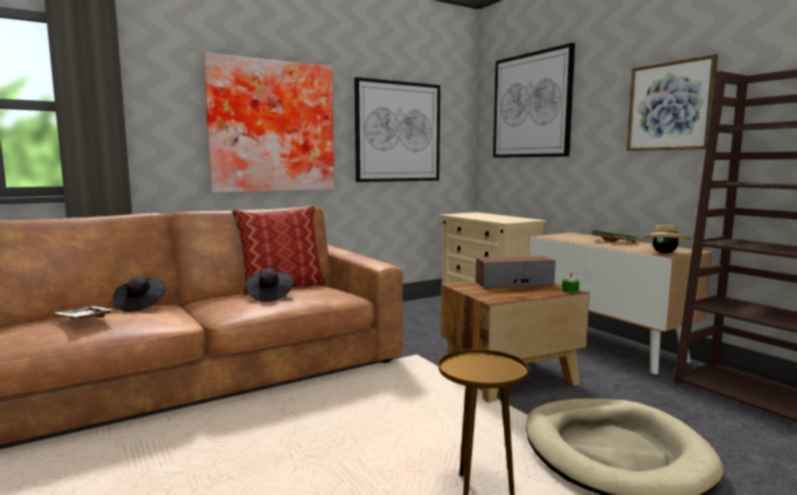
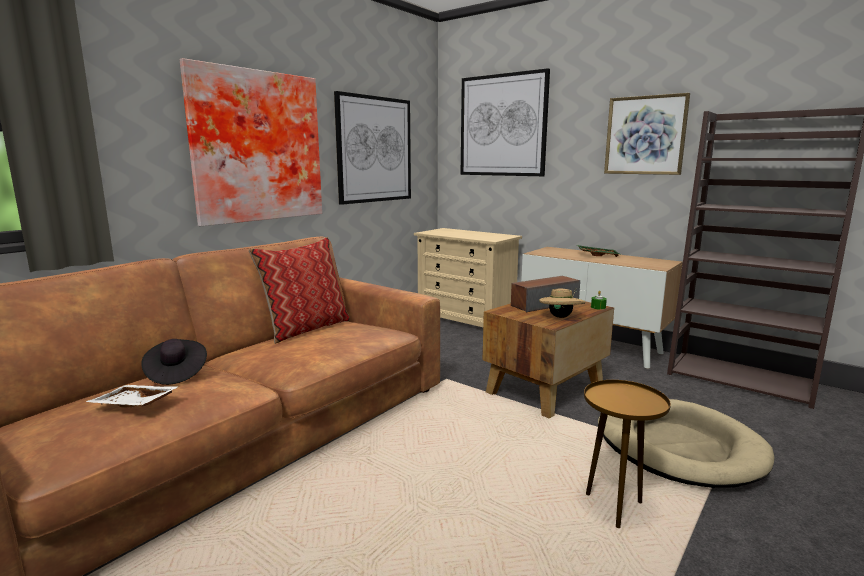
camera: 20 degrees left, 5 degrees up
(269, 296) = (317, 343): black hat -> none
(665, 253) = (654, 266): beige hat -> beige hat (561, 317)

